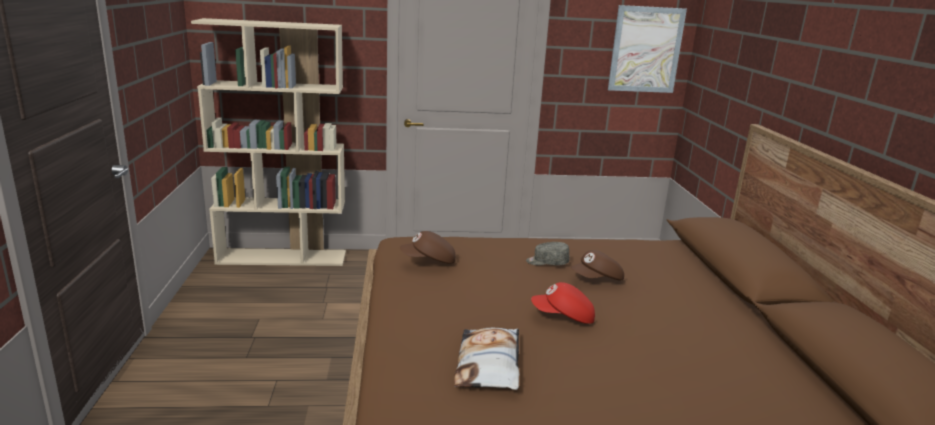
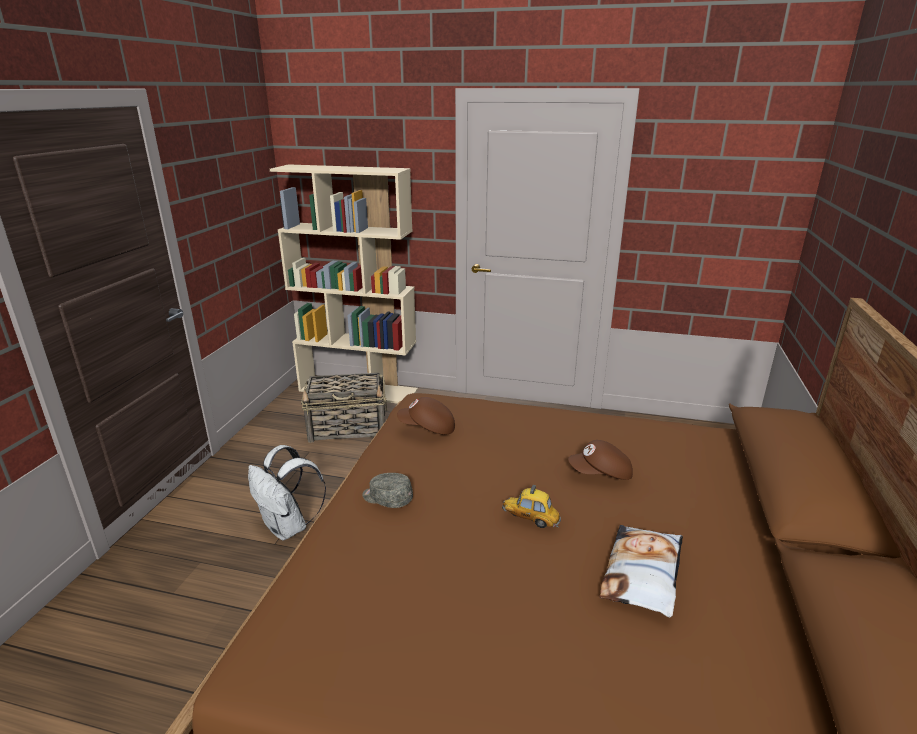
camera: 20 degrees right, 5 degrees up
(275, 389) = (288, 527): none -> white backpack
(291, 293) = (348, 428): none -> basket
(489, 365) = (414, 567): pillow -> pillow (643, 574)
(547, 262) = (556, 443): grey cap -> grey cap (387, 498)
(563, 317) = (530, 519): red cap -> toy car
(645, 49) = (752, 191): picture -> none

